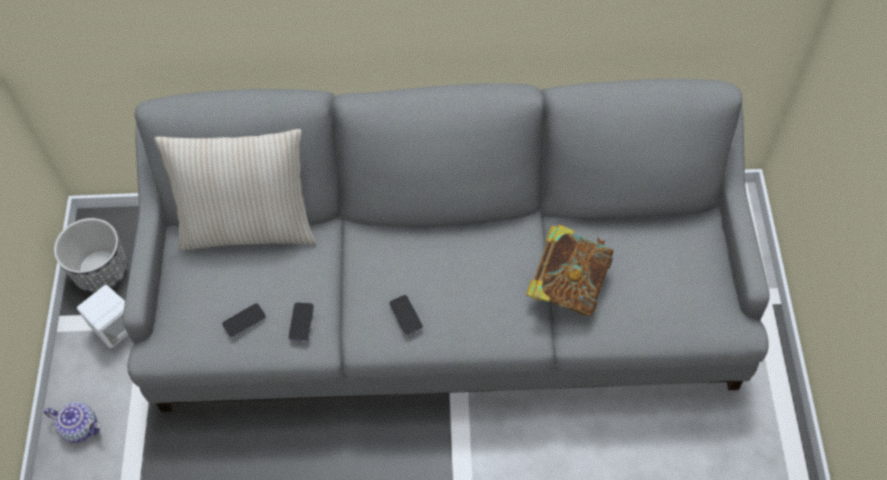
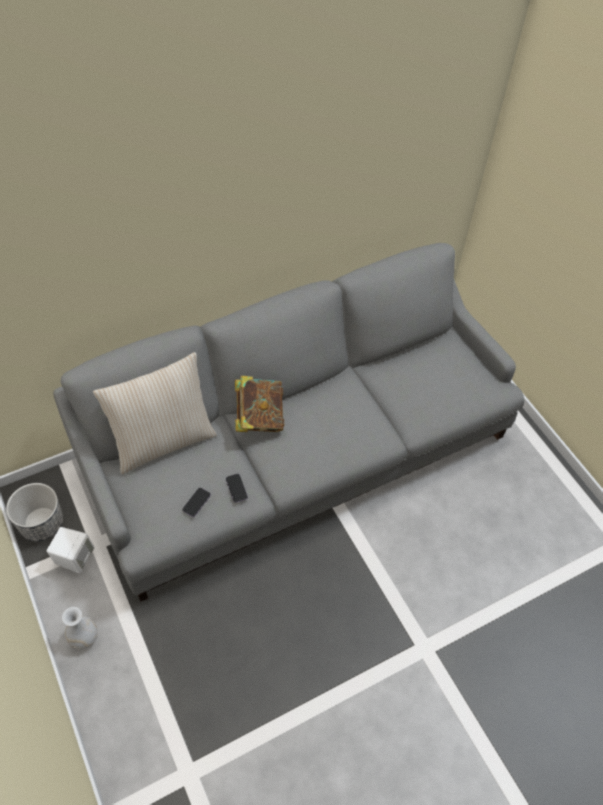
camera: 30 degrees left, 5 degrees down
(80, 427) = (84, 637): teapot -> white vase
(405, 315) = (304, 457): phone -> none
(568, 286) = (394, 402): book -> book (259, 417)

